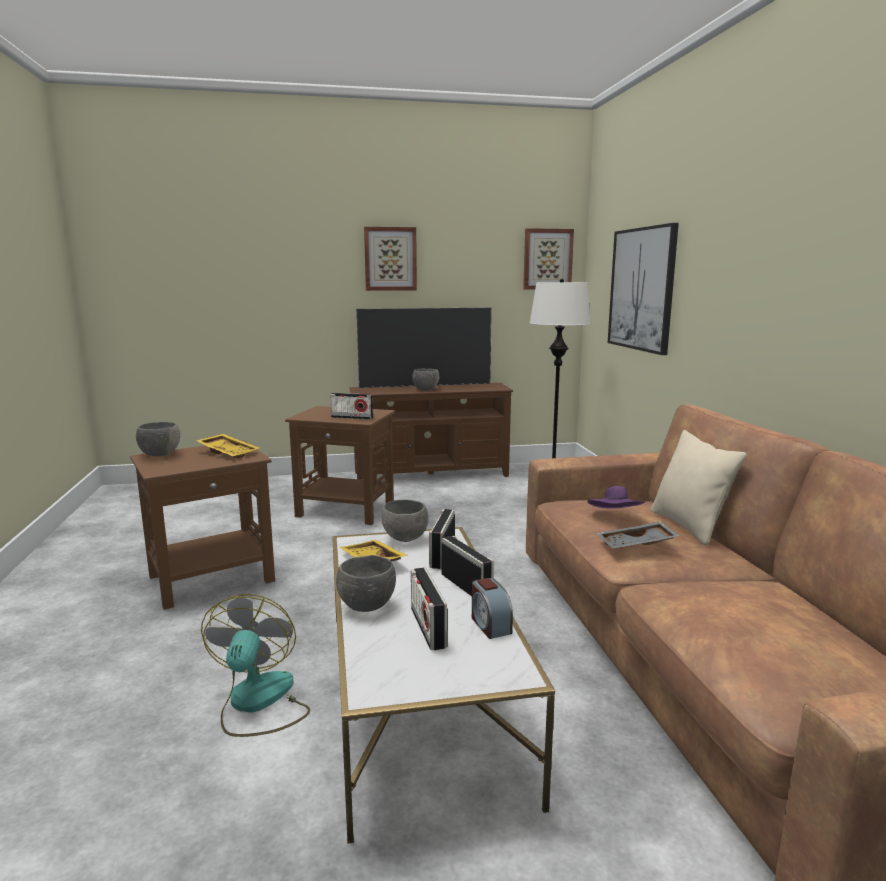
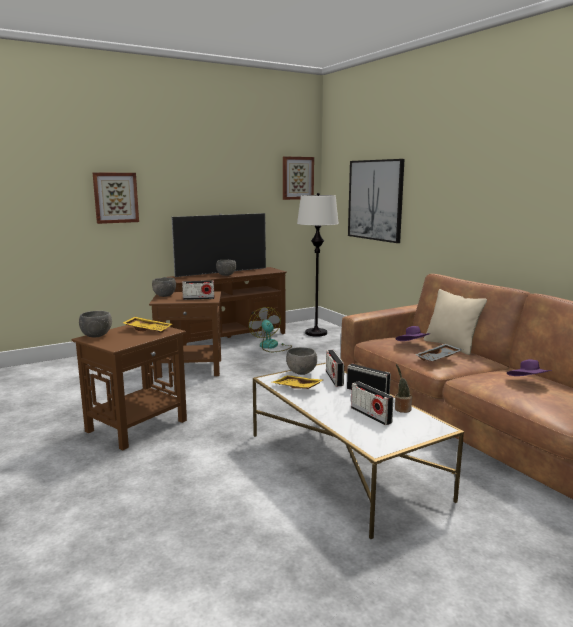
camera: 20 degrees left, 0 degrees up
(258, 703) = (250, 488): fan -> fan (271, 346)
(366, 606) = (323, 411): grey bowl -> grey bowl (164, 296)
(390, 259) = (192, 178): picture -> picture (115, 197)
(490, 625) = (401, 408): alarm clock -> potted plant
(763, 615) = (528, 382): none -> purple hat

